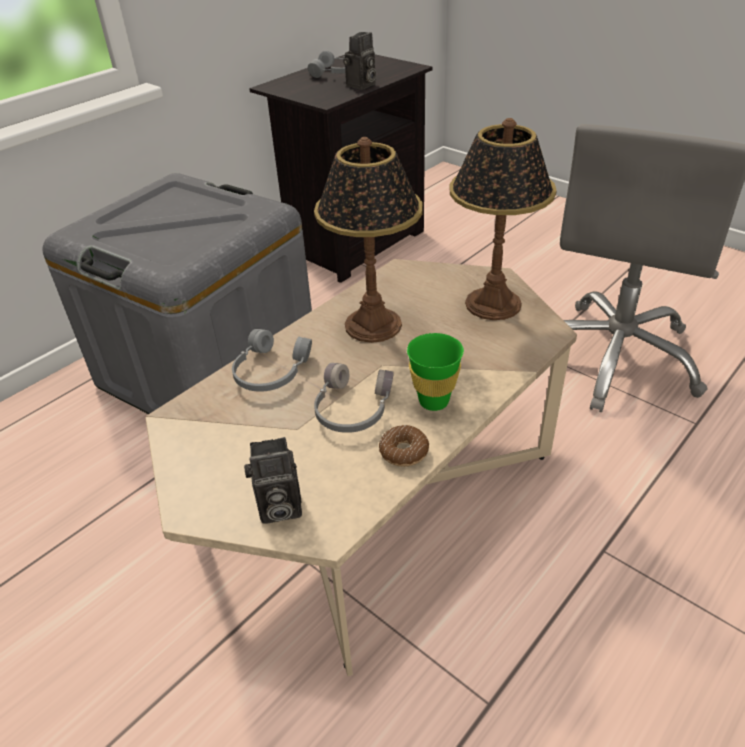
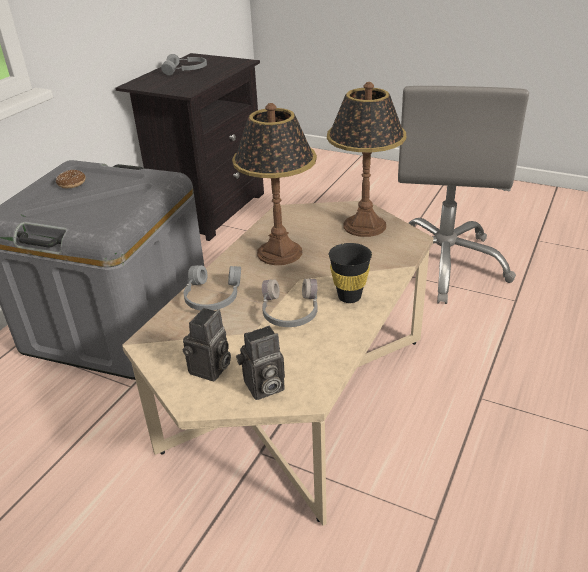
camera: 15 degrees left, 5 degrees down
(361, 85) = (210, 78): camera -> camera (210, 370)
(404, 451) = (342, 333): donut -> donut (72, 183)
(433, 401) = (349, 297): green cup -> black cup

